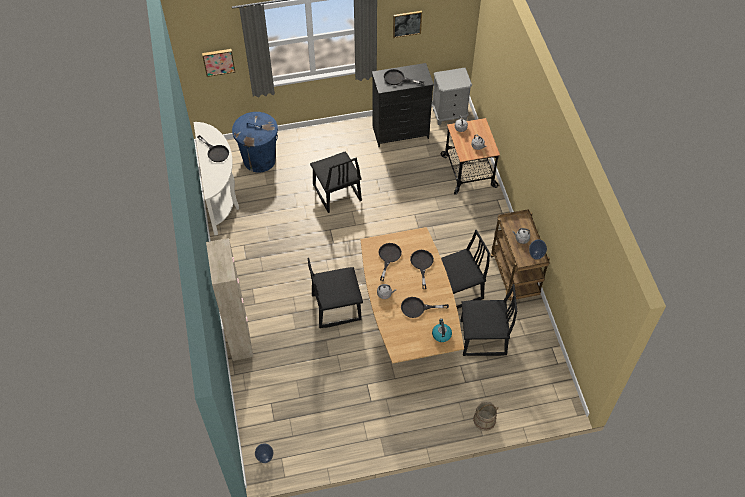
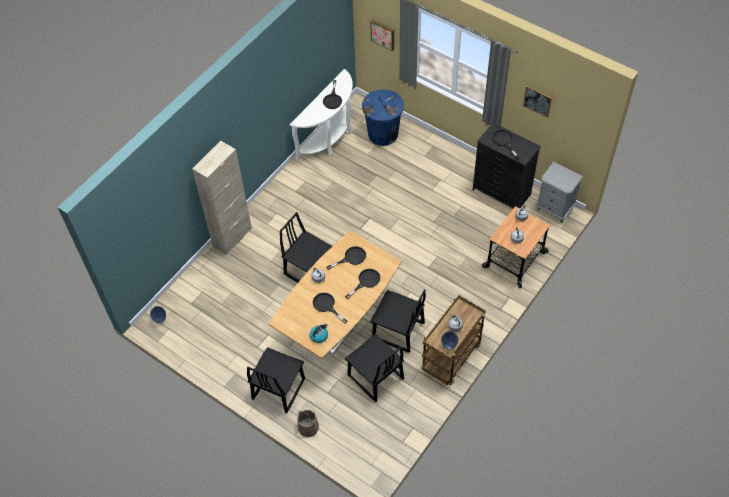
camera: 50 degrees right, 0 degrees up
(336, 193) = (403, 198): black chair -> black chair (278, 389)

